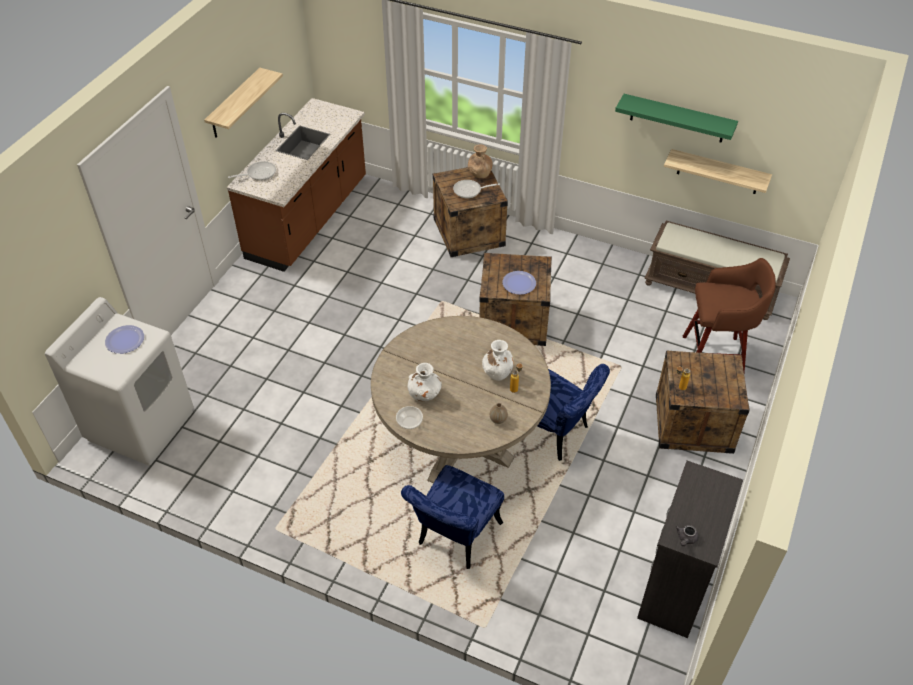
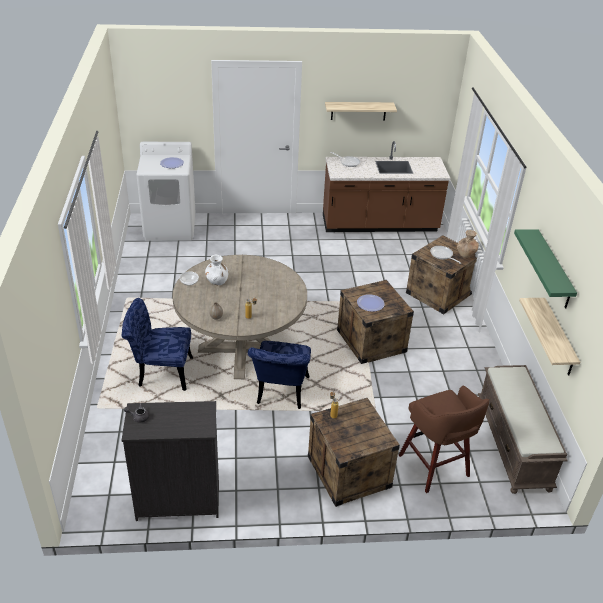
camera: 60 degrees right, 10 degrees down
(497, 372) = (259, 305): white vase -> none

